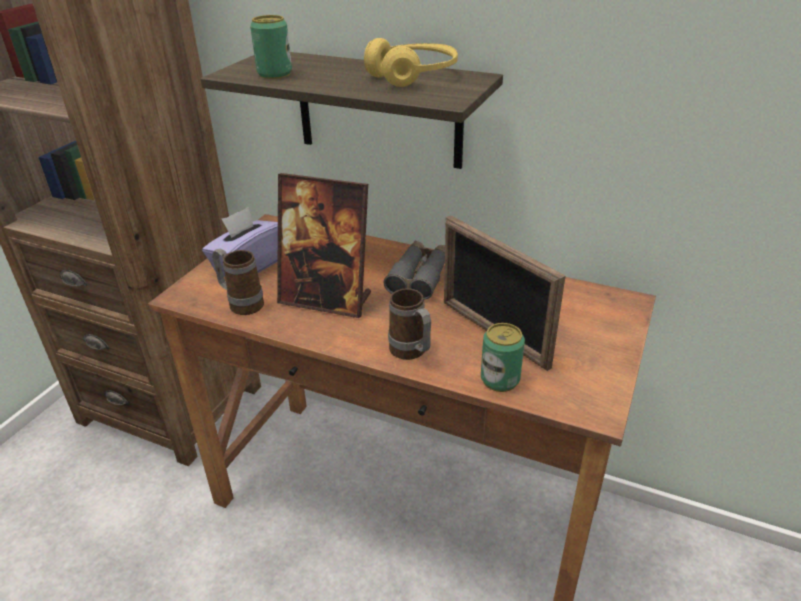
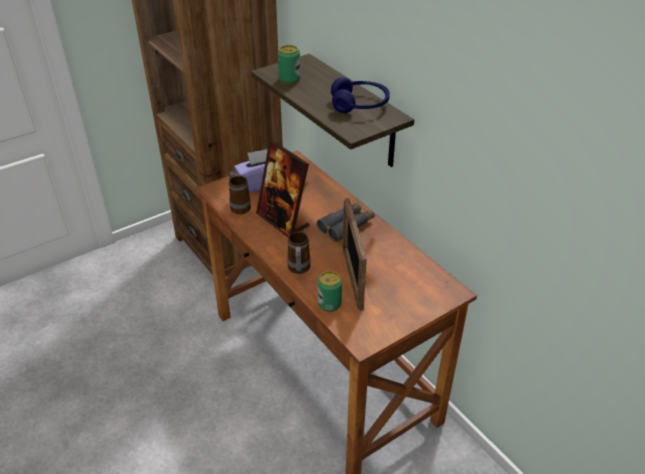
camera: 30 degrees right, 5 degrees up
(413, 76) = (359, 105): yellow headphones -> blue headphones

